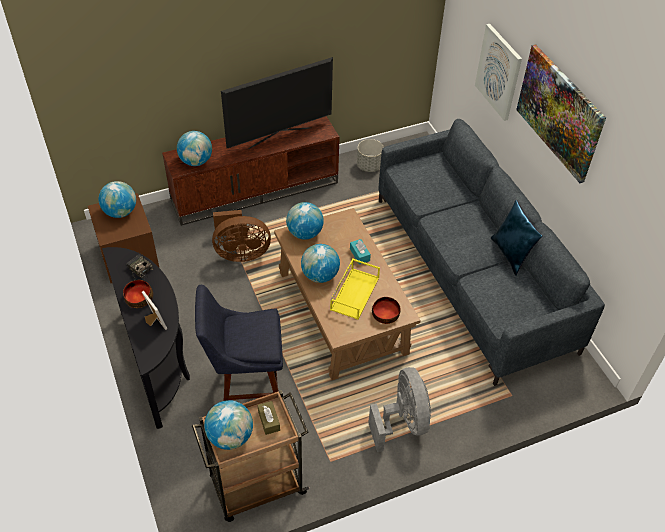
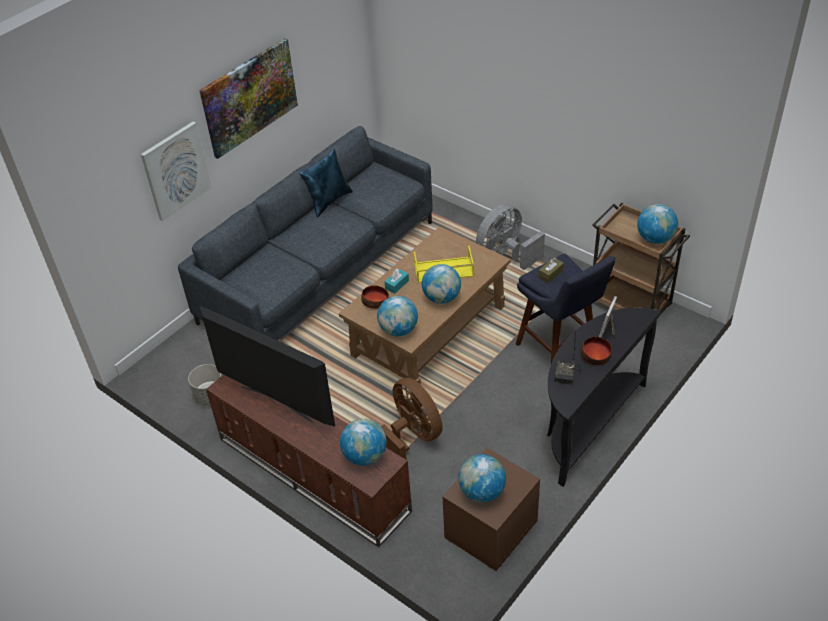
camera: 115 degrees left, 5 degrees down
(269, 421) = (623, 227): brown tissue box -> brown tissue box (550, 274)
(385, 314) = (450, 245): bowl -> bowl (375, 302)

